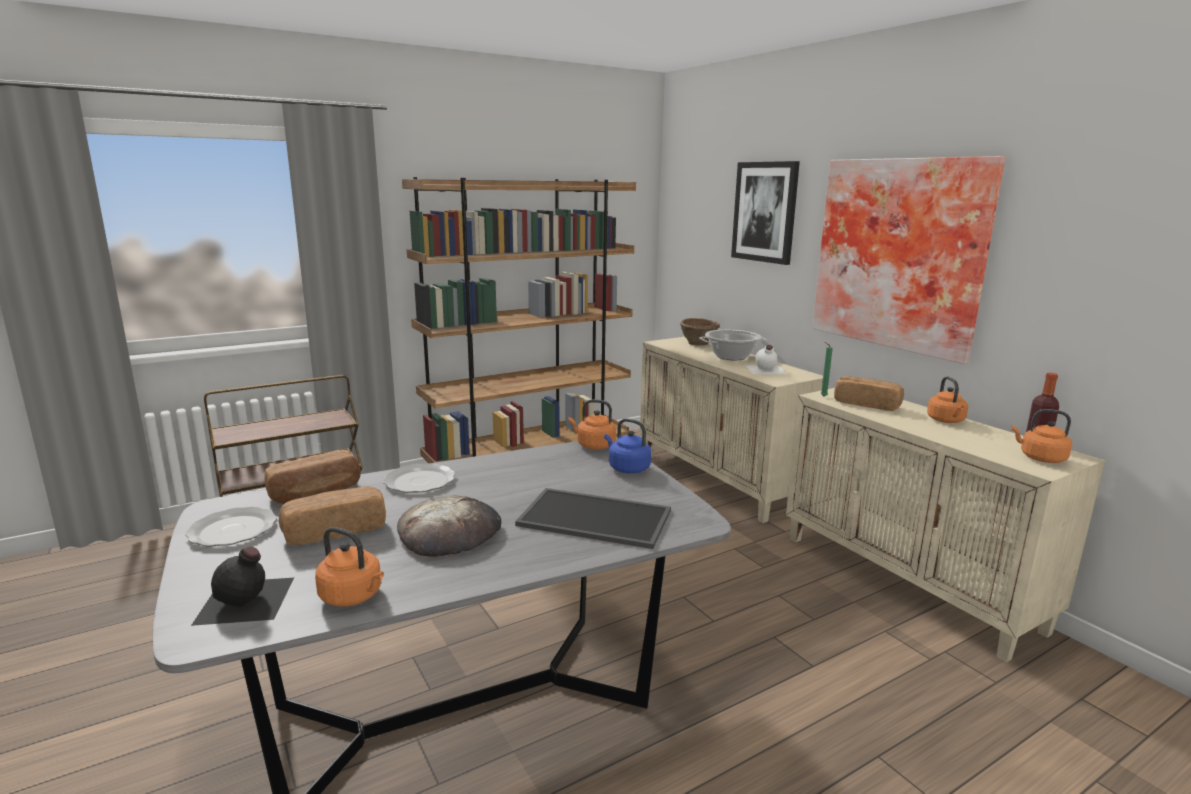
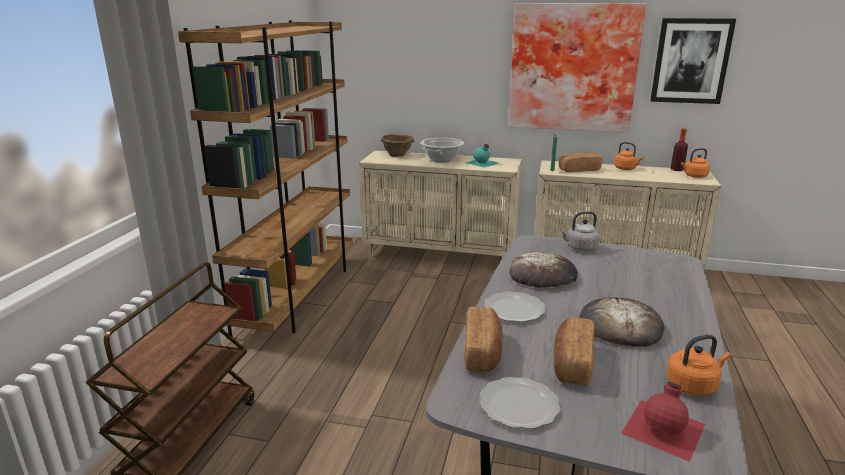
camera: 45 degrees left, 5 degrees up
(246, 600) = (665, 428): black bottle -> red bottle
(520, 471) = (543, 275): none -> bread
(593, 445) = (528, 242): orange kettle -> none
(597, 517) = (645, 280): tray -> none
(627, 468) = (580, 248): blue kettle -> grey kettle
(765, 212) = (448, 43): picture -> picture (691, 61)
(765, 369) = (482, 163): white bottle -> turquoise bottle

